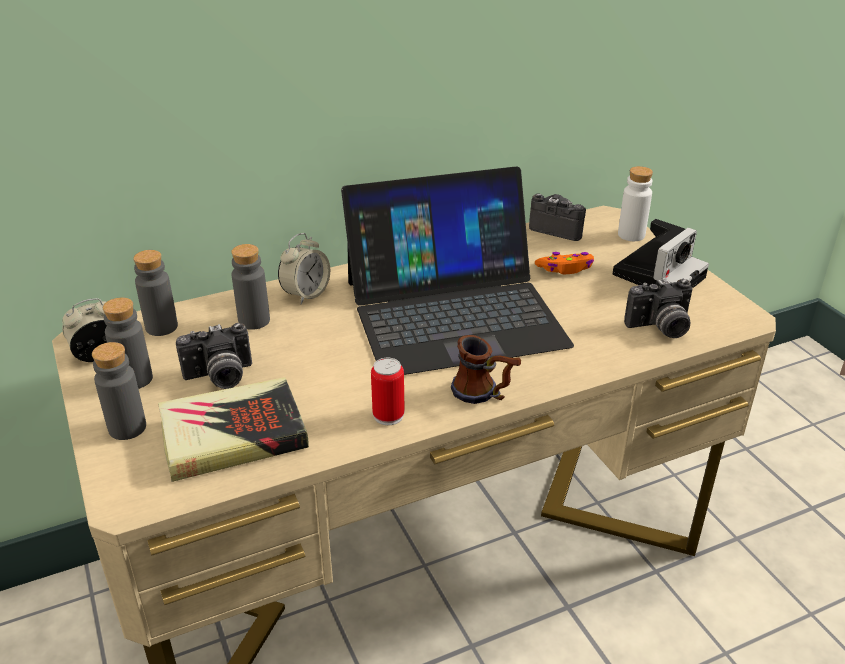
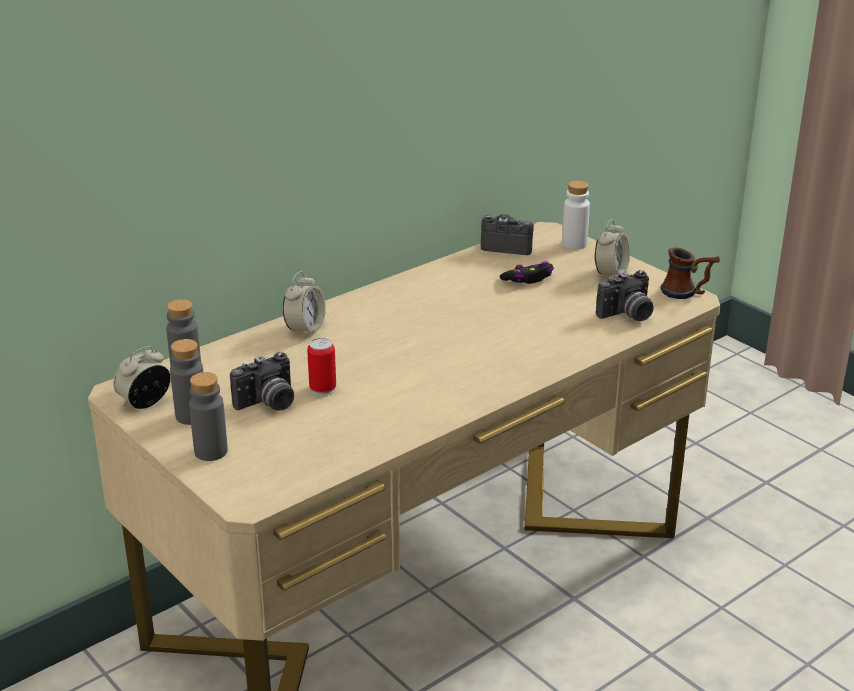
camera: 15 degrees left, 5 degrees down
(233, 436) = (308, 443): book -> none
(254, 321) = (270, 356): grey bottle -> none
(388, 415) = (432, 410): can -> can (322, 389)
(454, 312) = (447, 326): laptop -> none
(484, 394) = (503, 383): mug -> mug (687, 292)
(565, 268) = (528, 279): orange game controller -> black game controller
(659, 274) = (610, 273): camera -> alarm clock

